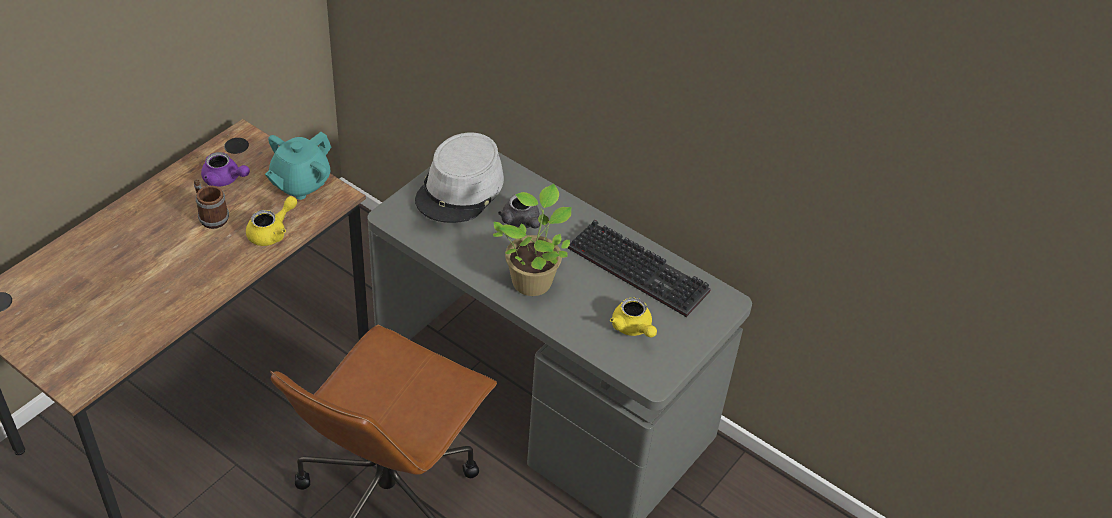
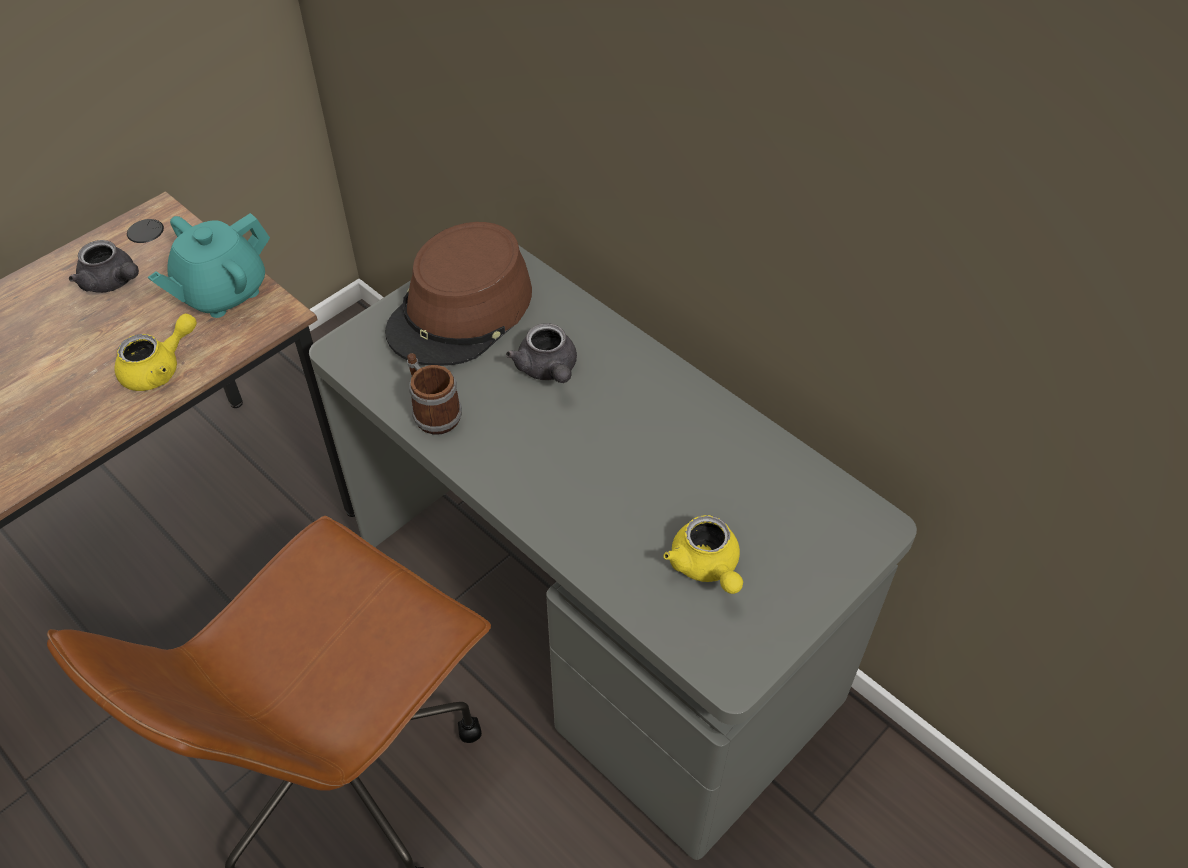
camera: 10 degrees right, 5 degrees up
(211, 216) = (75, 339): mug -> mug (433, 412)
(225, 179) = (113, 282): purple teapot -> grey teapot
(460, 189) = (461, 312): grey hat -> brown hat
(532, 279) = (550, 469): potted plant -> none
(641, 270) = (733, 460): keyboard -> none

